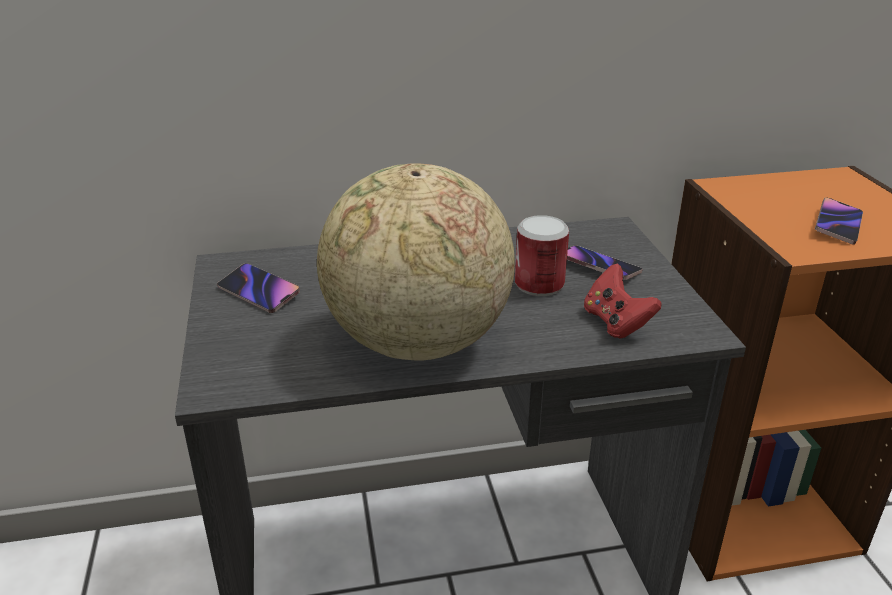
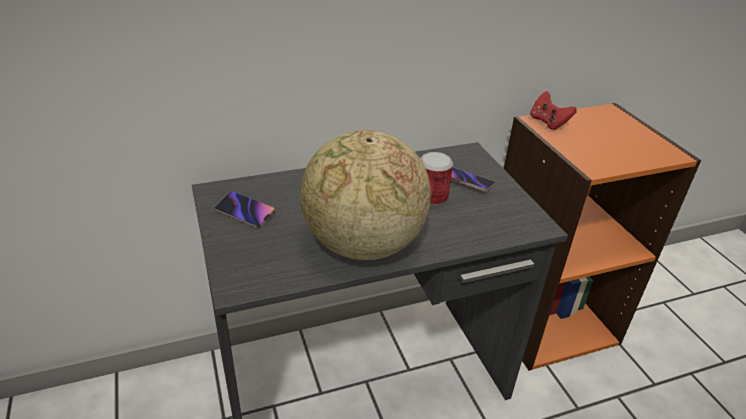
camera: 10 degrees left, 5 degrees up
(616, 322) = (486, 222): red game controller -> red game controller (548, 122)
(837, 225) = (613, 148): phone -> none

